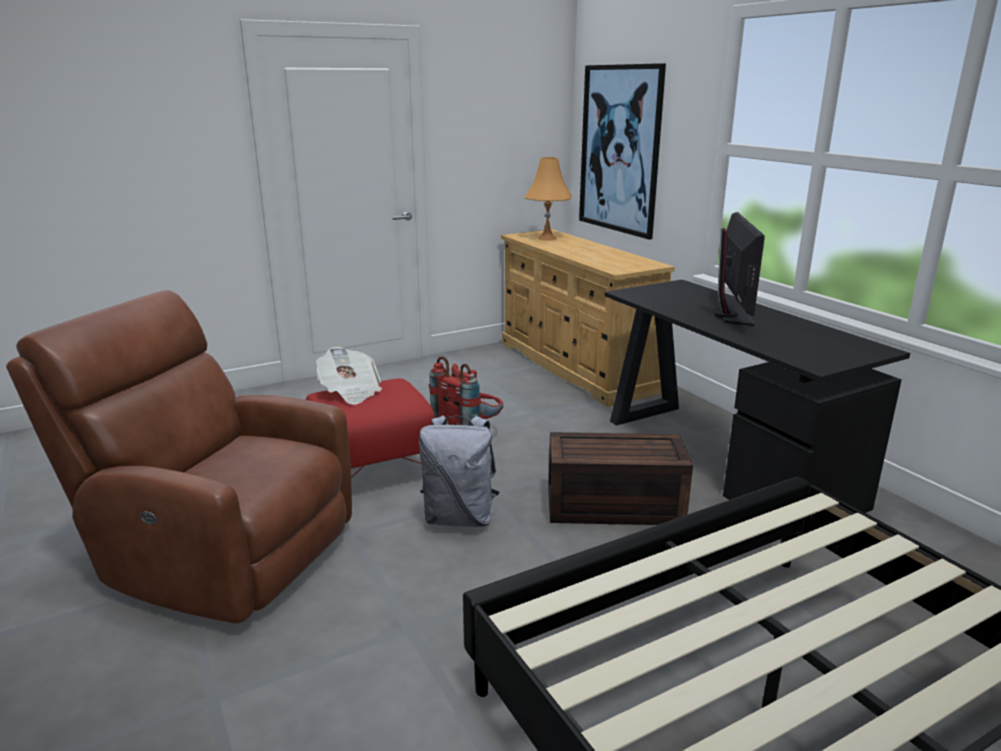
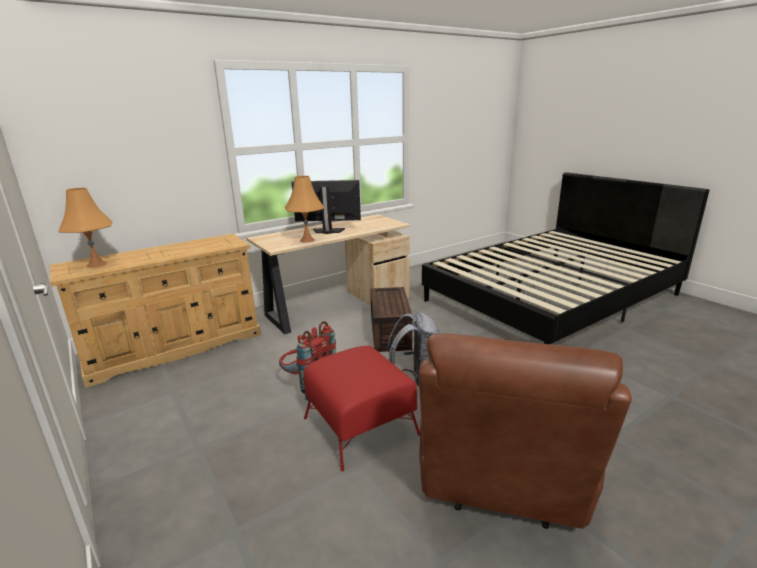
camera: 95 degrees left, 0 degrees up
(350, 392) = (353, 376): newspaper -> none
(619, 150) = (111, 171): picture -> none
(670, 306) = (307, 240): none -> orange table lamp
(721, 458) = (335, 306): black desk -> beige desk

